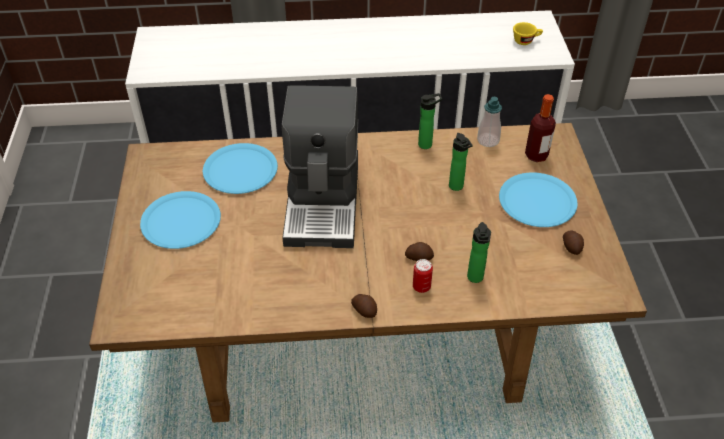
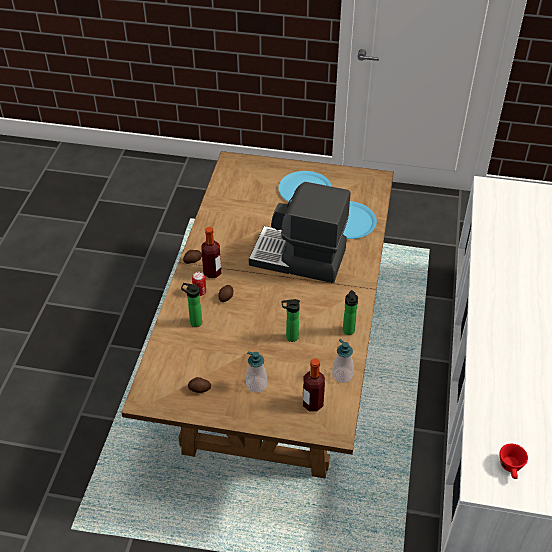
camera: 105 degrees right, 0 degrees up
(380, 282) = (212, 272): none -> bottle
(526, 41) = (511, 468): yellow cup -> red cup
(537, 201) = (256, 385): blue plate -> soap dispenser

